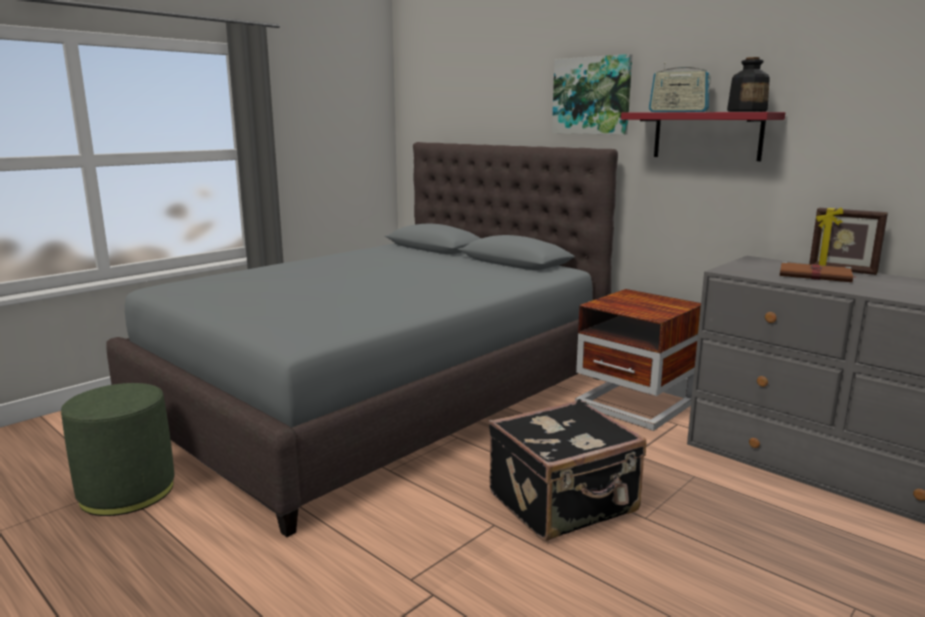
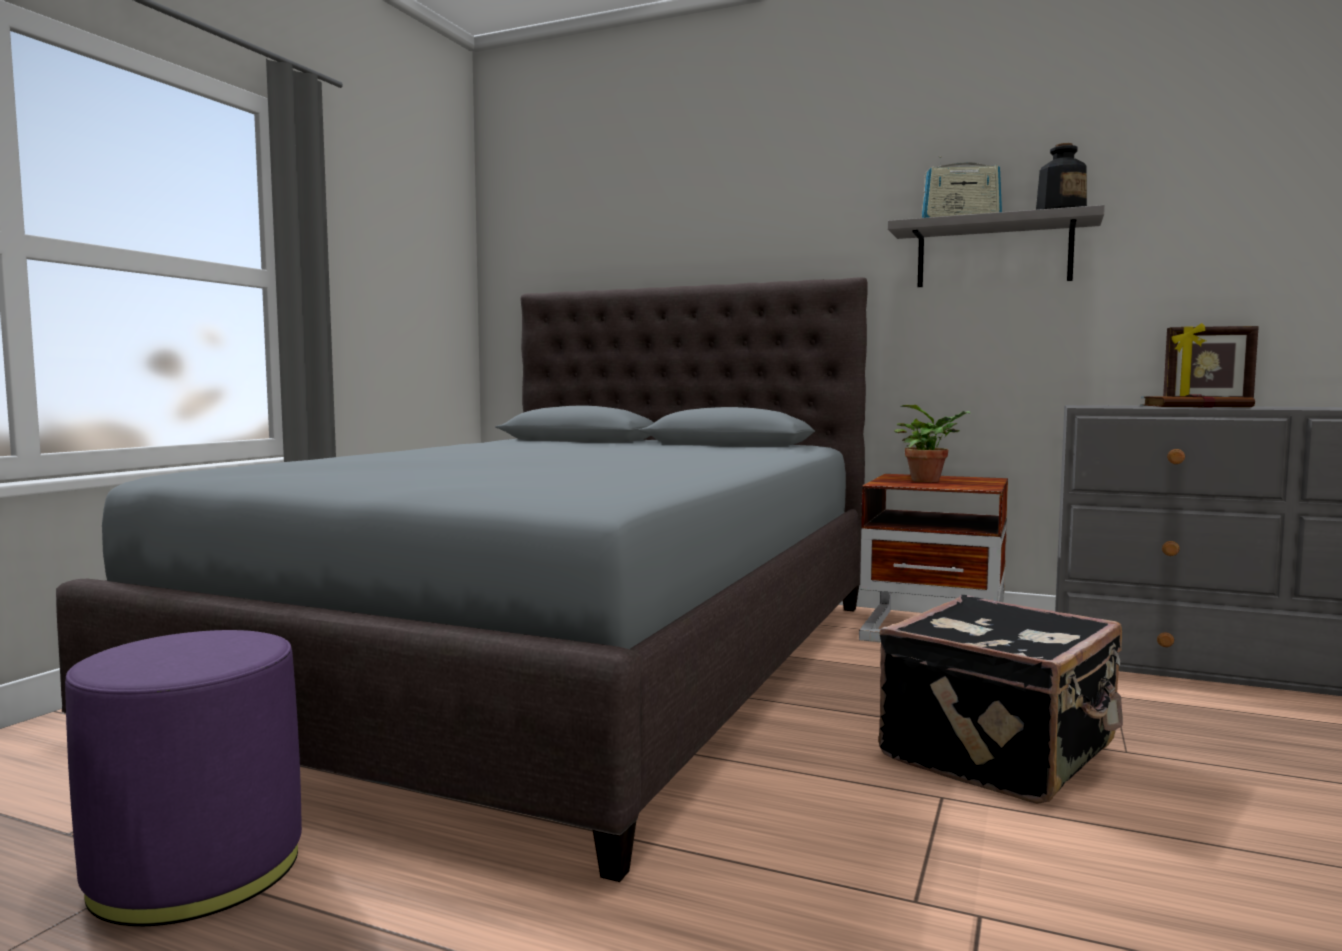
camera: 20 degrees left, 10 degrees down
(127, 491) = (197, 869): green ottoman -> purple ottoman
(592, 96) = (817, 212): picture -> none
(637, 302) = (929, 480): none -> potted plant
(707, 135) = (993, 254): red shelf -> grey shelf

